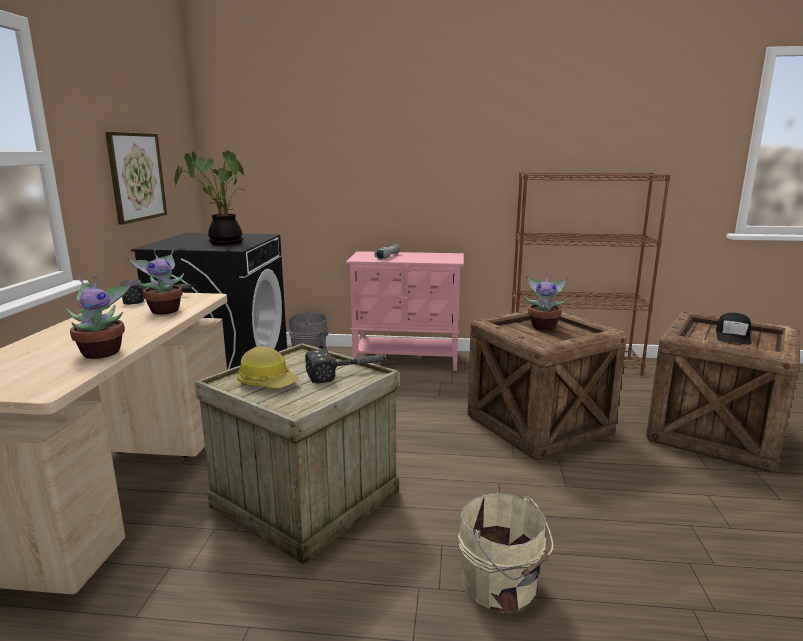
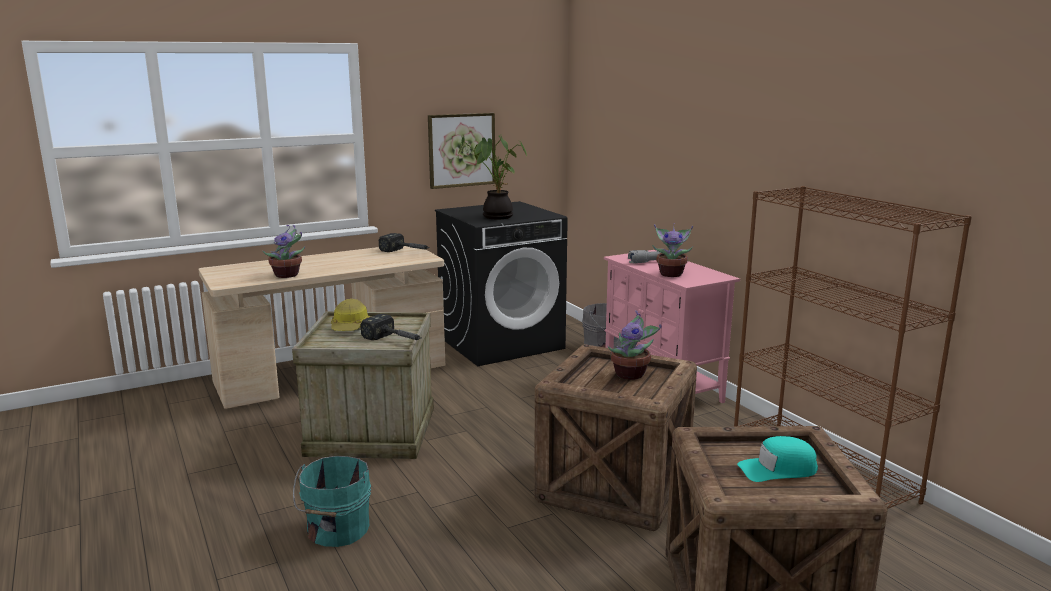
camera: 55 degrees right, 0 degrees up
(164, 310) = (380, 261): potted plant -> potted plant (671, 274)
(501, 585) = (336, 530): beige bucket -> turquoise bucket
(733, 336) = (777, 469): black cap -> turquoise cap

